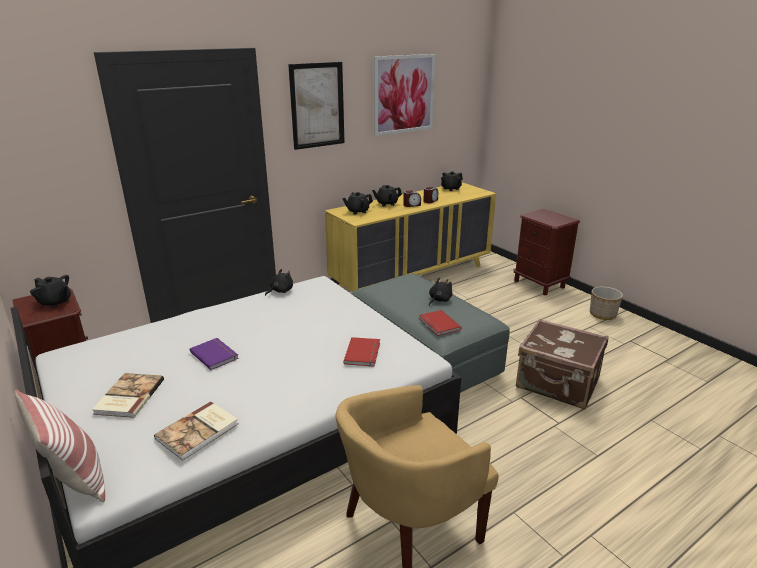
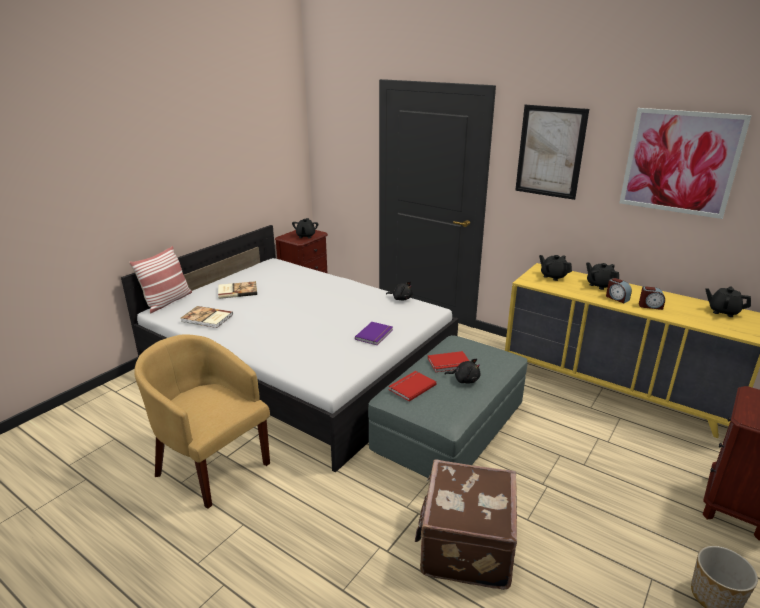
camera: 70 degrees right, 0 degrees up
(215, 354) = (292, 301): purple book -> purple book (375, 335)
(364, 353) = (322, 353): red book -> red book (450, 364)

